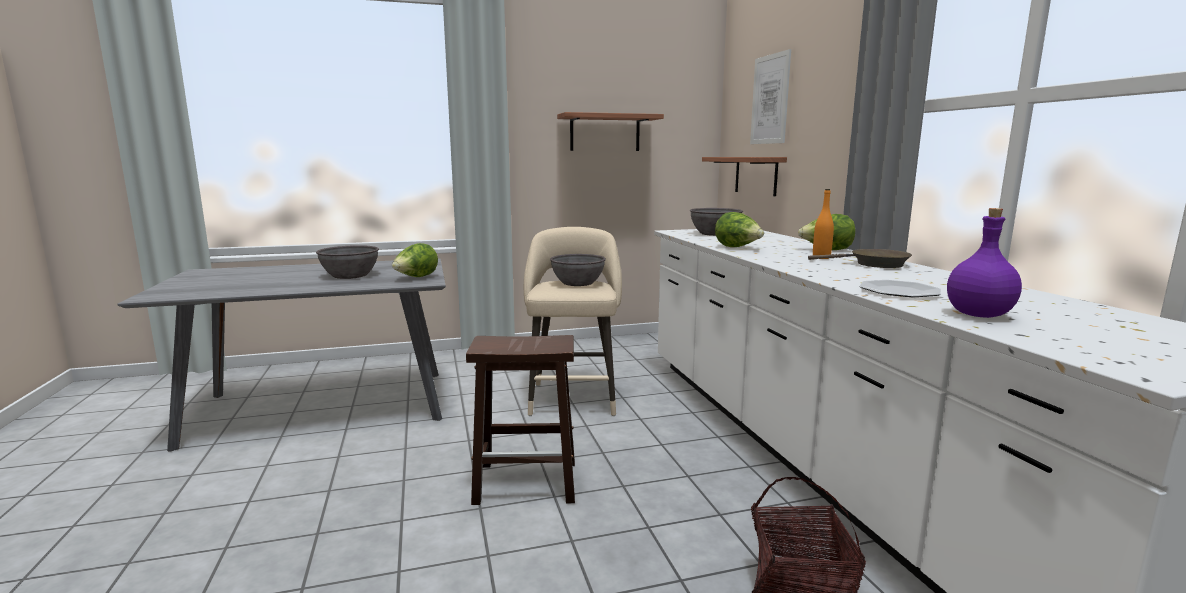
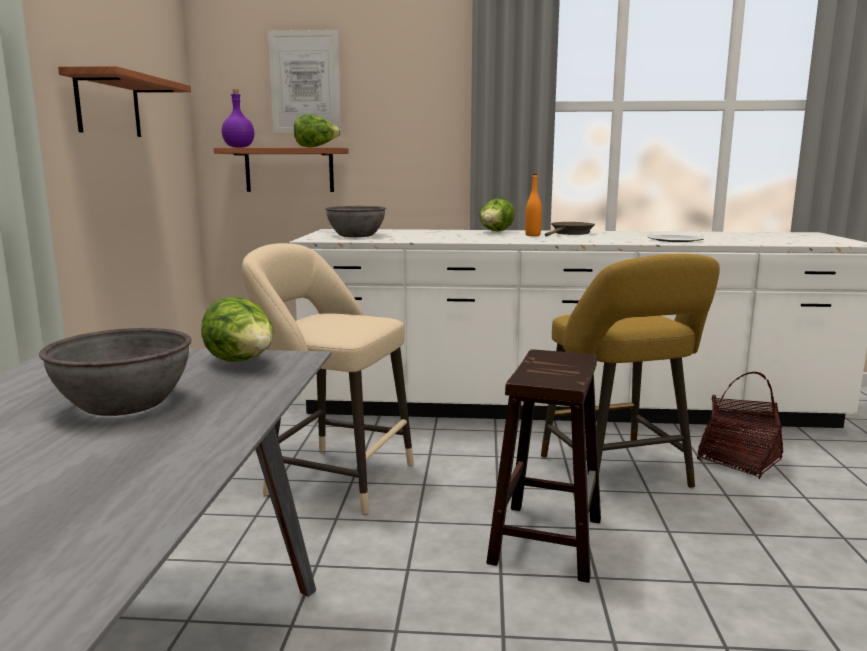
camera: 70 degrees left, 0 degrees up
(578, 283) = (330, 318): grey bowl -> none
(672, 507) = (618, 475): none -> yellow stool
(737, 247) = (458, 239): lettuce -> lettuce (316, 147)
(979, 315) = (744, 241): purple bottle -> purple bottle (239, 147)

